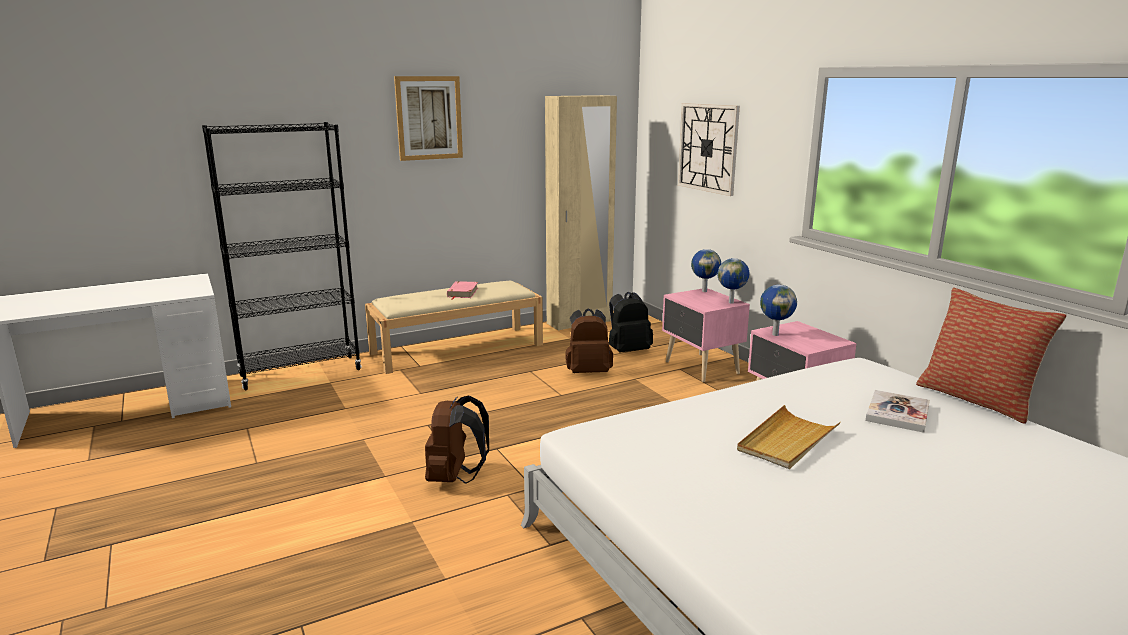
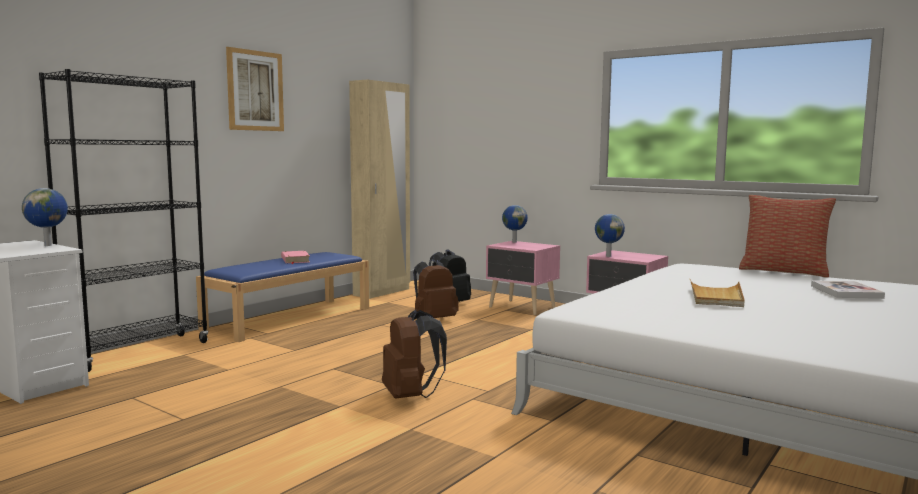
camera: 25 degrees left, 10 degrees down
(458, 348) = (290, 318): beige bench -> blue bench
(708, 148) = (496, 125): wall clock -> none
(731, 302) = (546, 245): globe -> globe (49, 245)
(897, 413) = (753, 280): book -> book (846, 292)

